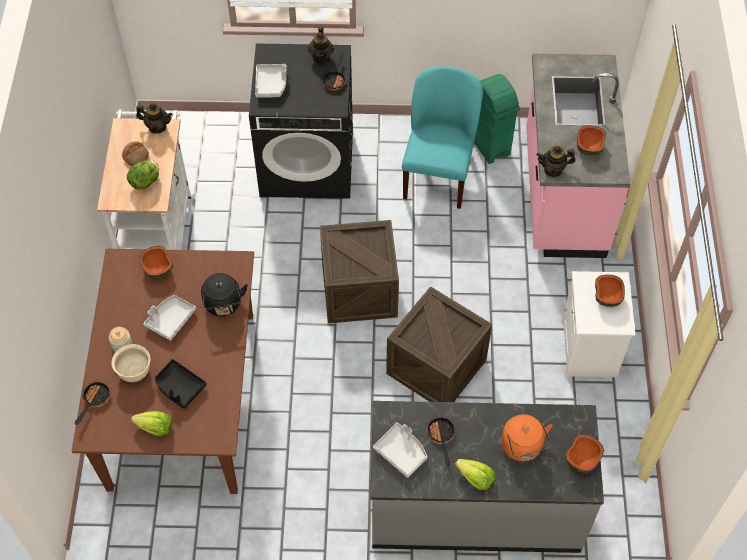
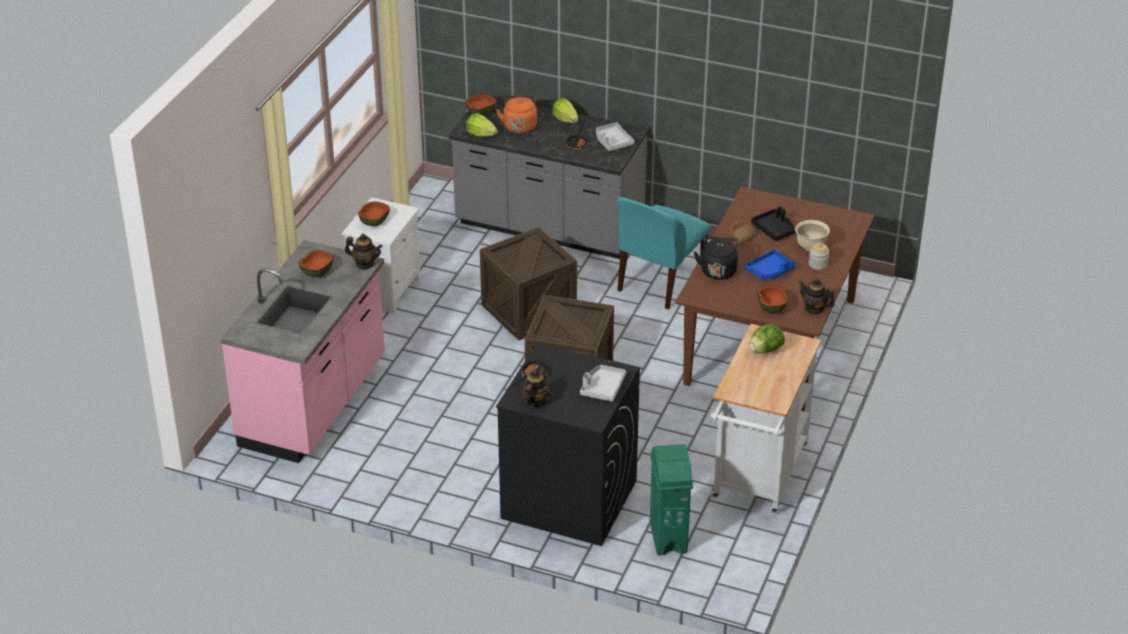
camera: 160 degrees left, 20 degrees down
(94, 400) = (849, 237): frying pan -> none
(135, 156) = (770, 374): bread -> bread (742, 235)
(155, 428) = (801, 212): lettuce -> lettuce (481, 134)
(157, 127) = (740, 394): teapot -> teapot (814, 309)
(170, 320) = (769, 271): grey tray -> blue tray
(438, 174) = (430, 453): turquoise chair -> turquoise chair (659, 282)
(489, 146) = (357, 465): green trash can -> green trash can (668, 537)

